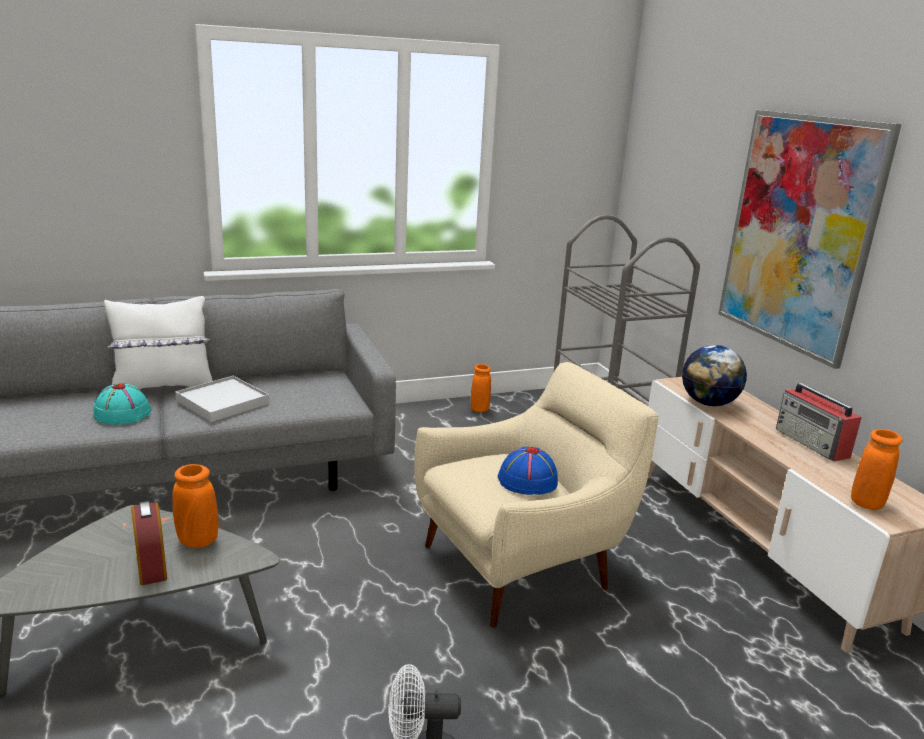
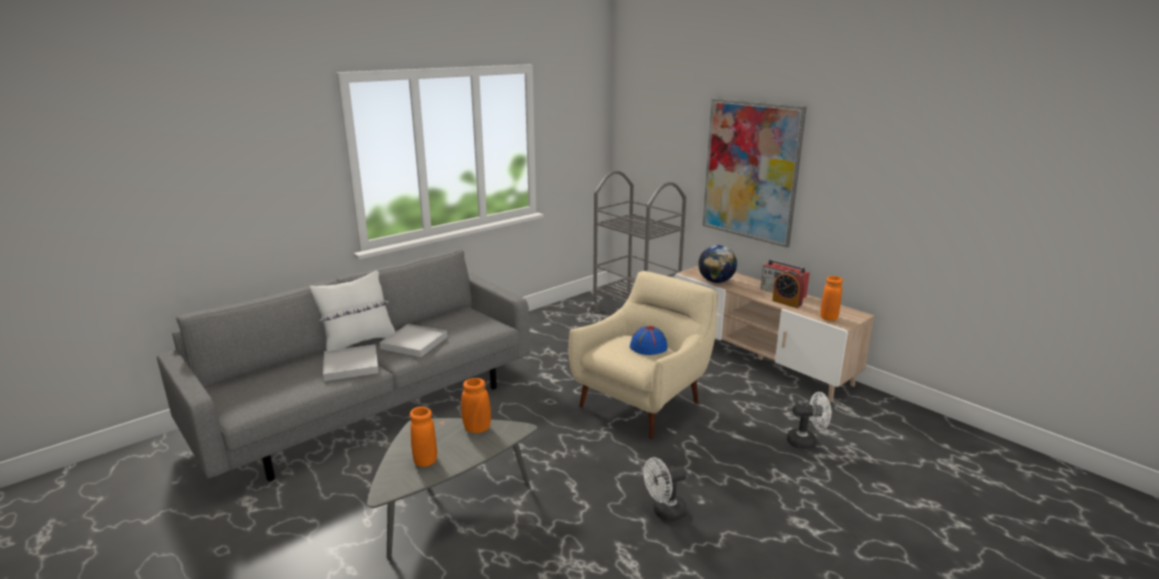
camera: 20 degrees left, 0 degrees up
(121, 413) = (351, 365): turquoise hat -> white tray
(151, 566) = (463, 449): alarm clock -> alarm clock (787, 302)
(479, 409) = (547, 317): orange vase -> orange vase (425, 461)
(754, 712) = (806, 441): none -> white fan

